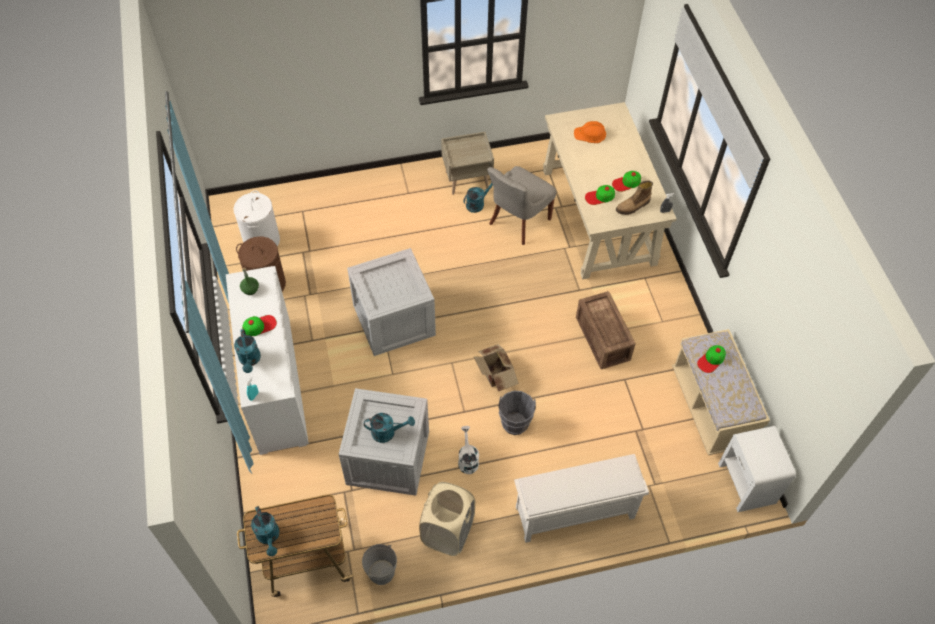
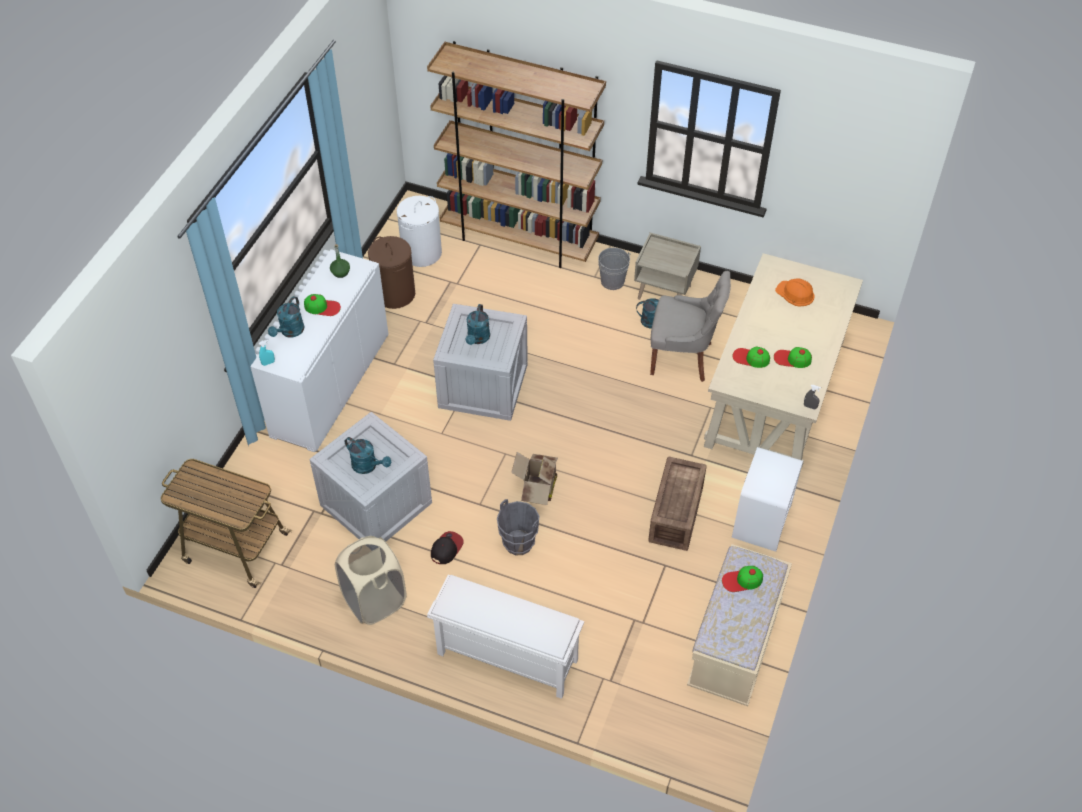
camera: 35 degrees right, 5 degrees down
(269, 537) = (191, 489): turquoise watering can -> turquoise watering can (478, 339)
(330, 192) = (519, 240): none -> brown bookcase
(381, 572) = (288, 598): grey bucket -> grey bucket (612, 281)
(467, 459) = (446, 548): white watering can -> cap
(518, 222) = (683, 358): grey chair -> grey chair turned 150 degrees counterclockwise
(633, 206) = (778, 385): boot -> none
(747, 483) = (709, 739): white nightstand -> white nightstand (761, 521)

